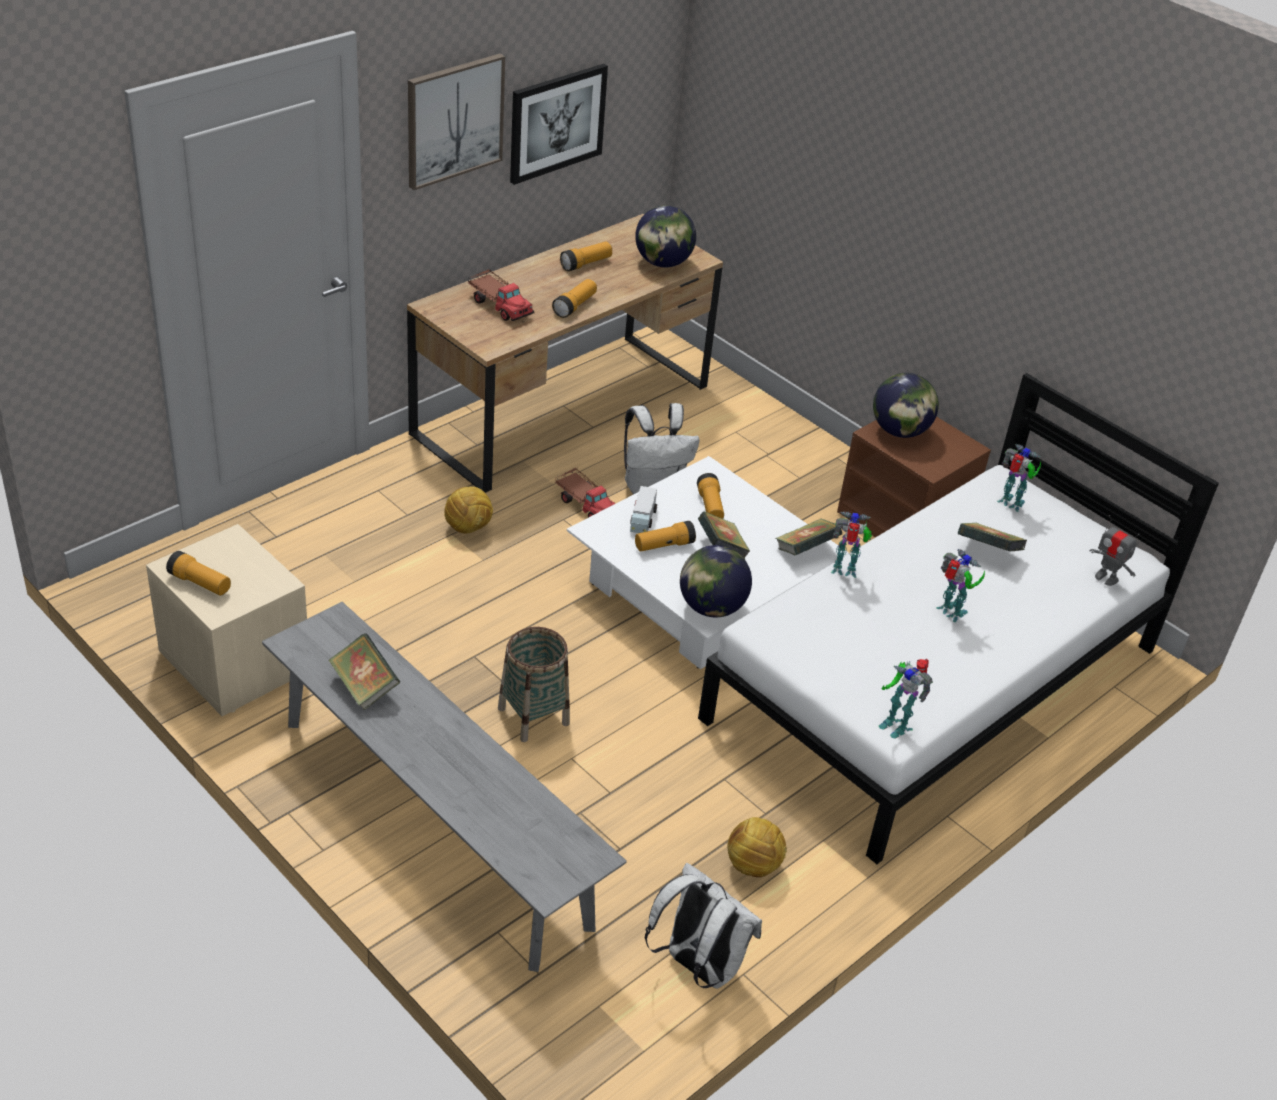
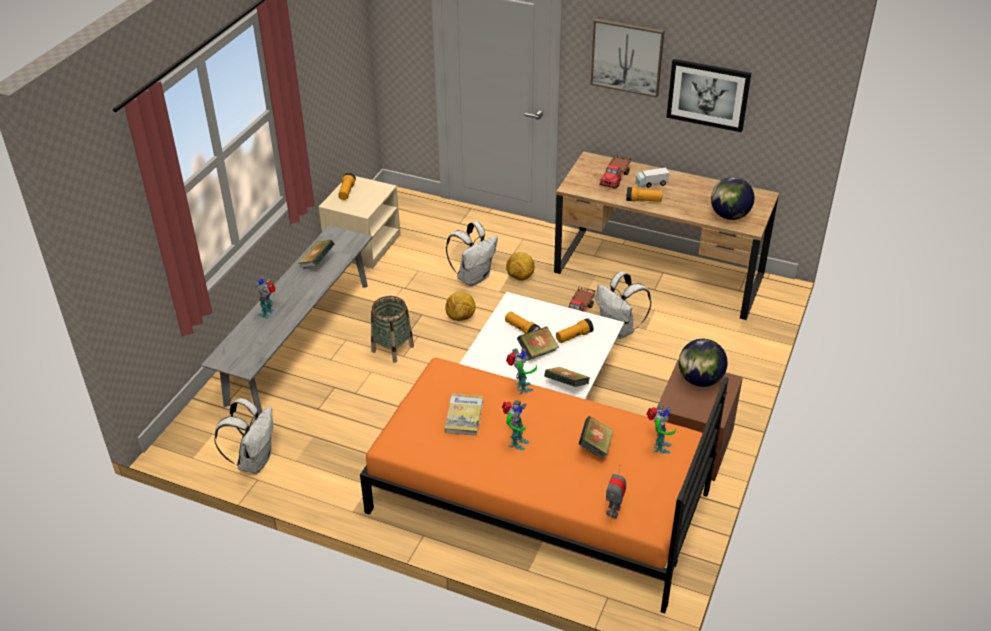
camera: 70 degrees right, 0 degrees up
(428, 572) = (473, 277): none -> white backpack
(586, 264) = (693, 190): flashlight -> none
(642, 520) = (538, 315): toy truck -> toy truck (651, 183)
(711, 607) = (482, 363): globe -> none
(753, 865) = (335, 462): football -> football (461, 318)
(873, 641) = (464, 416): none -> book
(896, 724) = (397, 442): toy robot -> toy robot (268, 313)
(935, 683) = (538, 502): white bed -> orange bed

